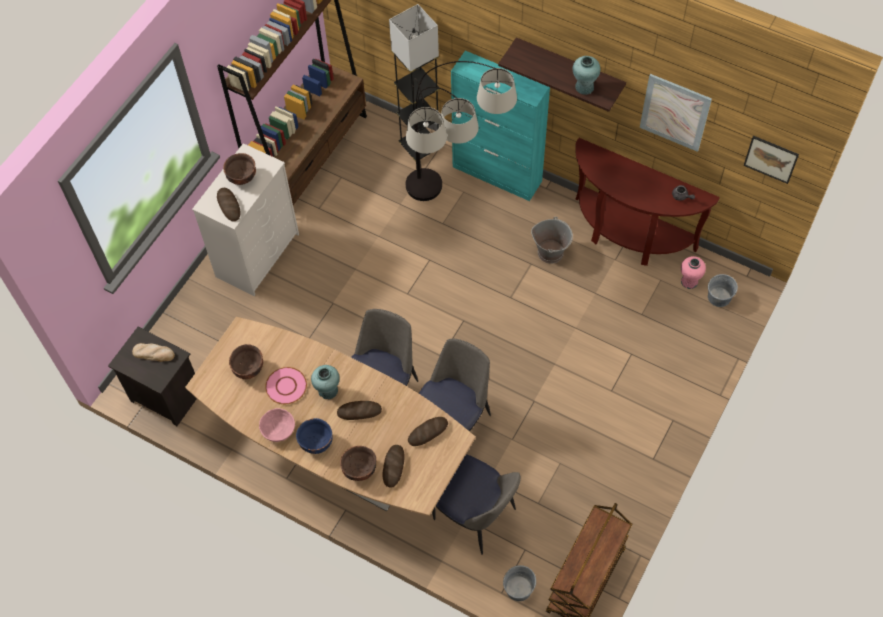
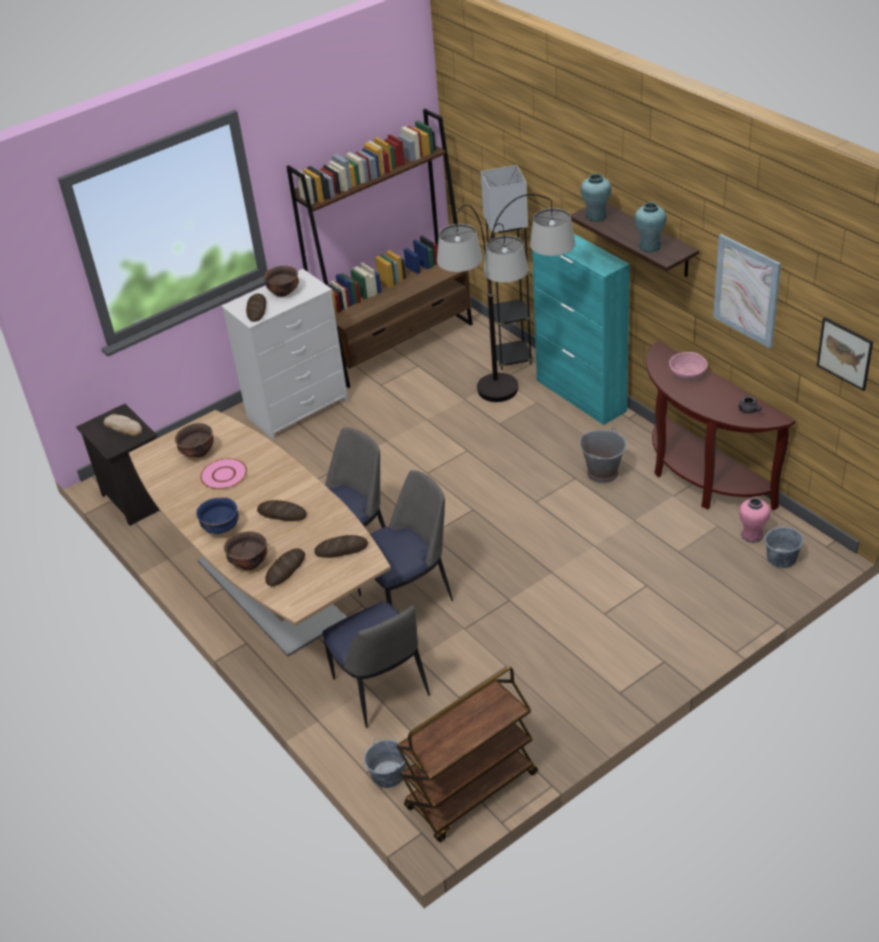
camera: 25 degrees right, 20 degrees down
(278, 429) = (192, 508): pink bowl -> pink bowl (687, 374)
(328, 391) = (262, 489): turquoise vase -> turquoise vase (596, 216)

